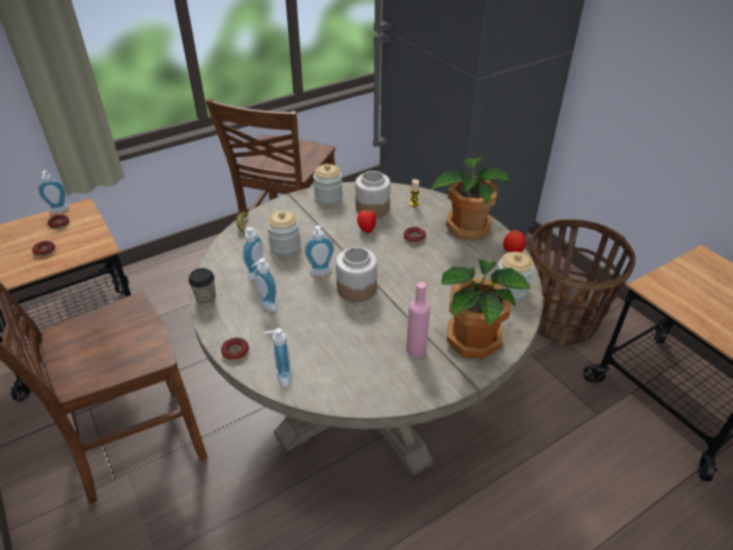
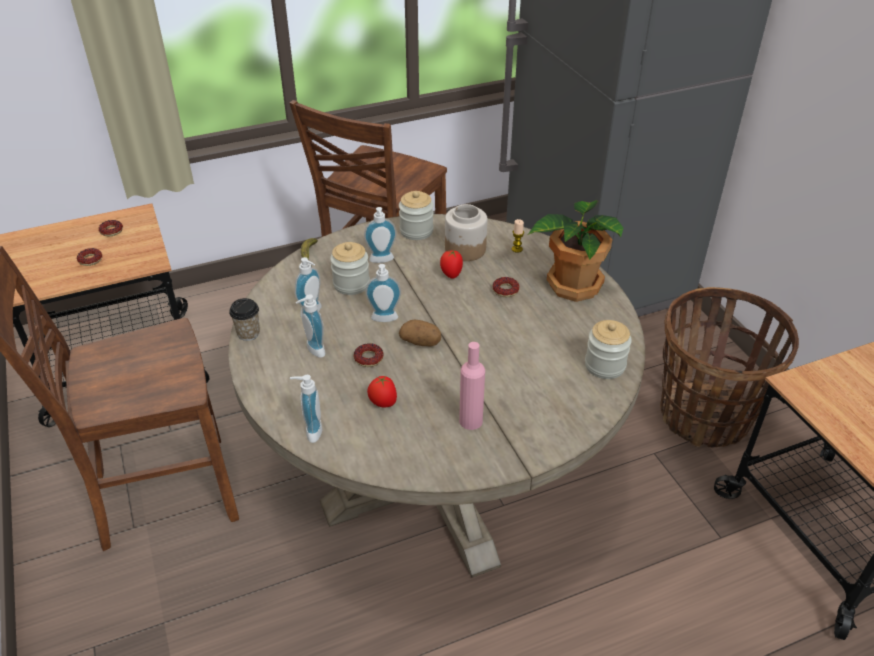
camera: 10 degrees right, 0 degrees up
(59, 211) = (114, 216): soap dispenser -> soap dispenser (382, 261)
(235, 352) = (267, 397): donut -> donut (368, 358)
(356, 288) = (421, 342): jar -> potato
(475, 341) = (543, 420): potted plant -> none
(512, 251) = (621, 320): tomato -> tomato (383, 403)

